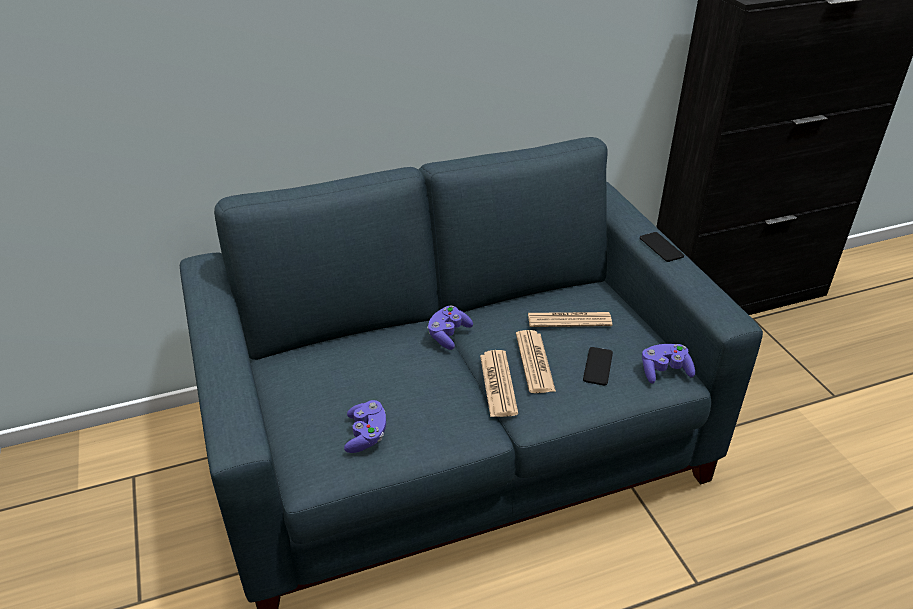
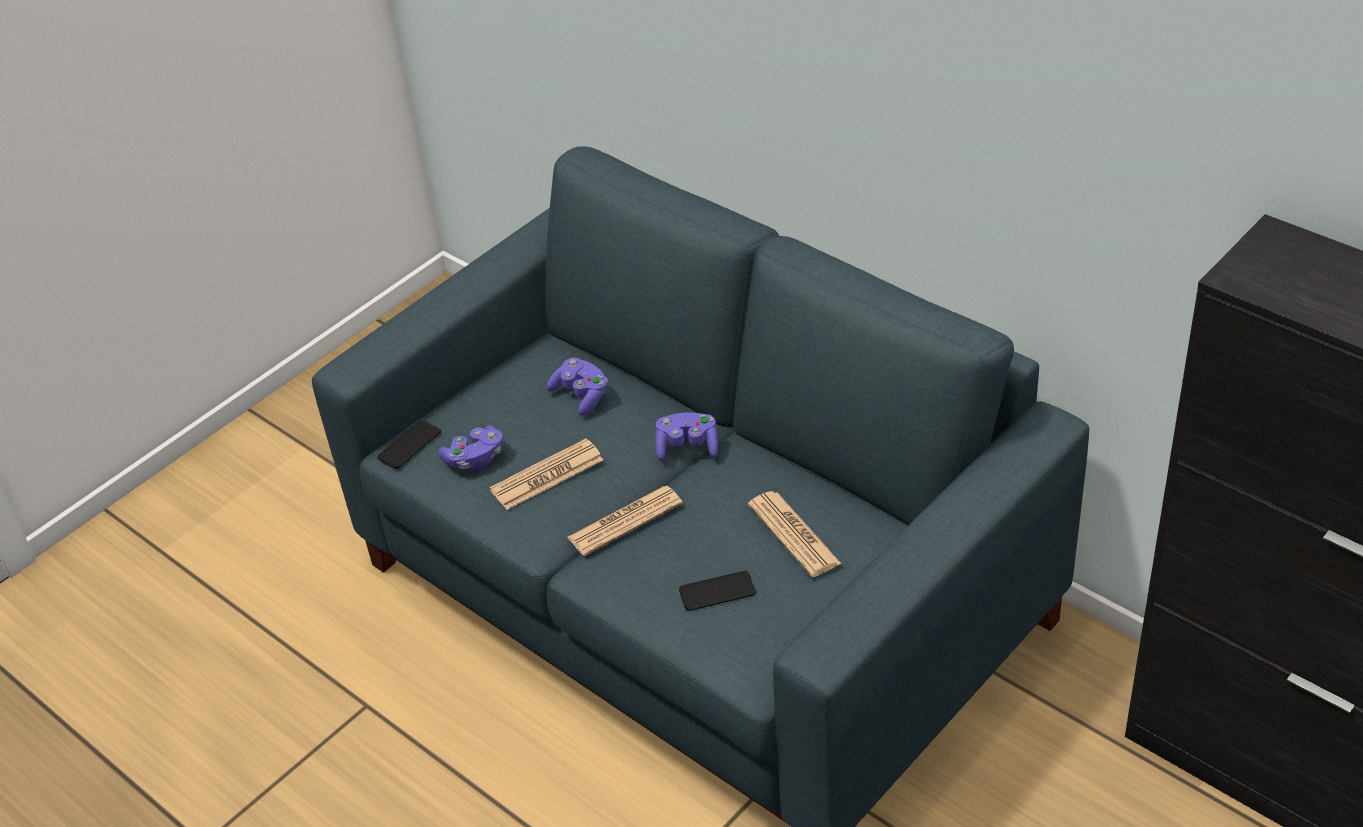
camera: 65 degrees right, 5 degrees up
(534, 362) = (683, 535): newspaper -> newspaper (547, 475)
(661, 247) = (932, 535): phone -> phone (409, 445)
(664, 371) = (756, 656): purple game controller -> purple game controller (581, 395)

